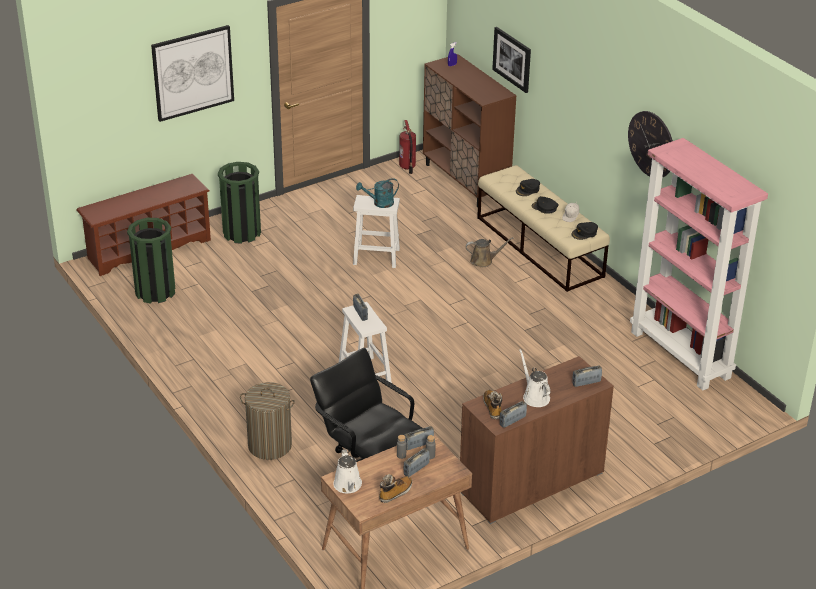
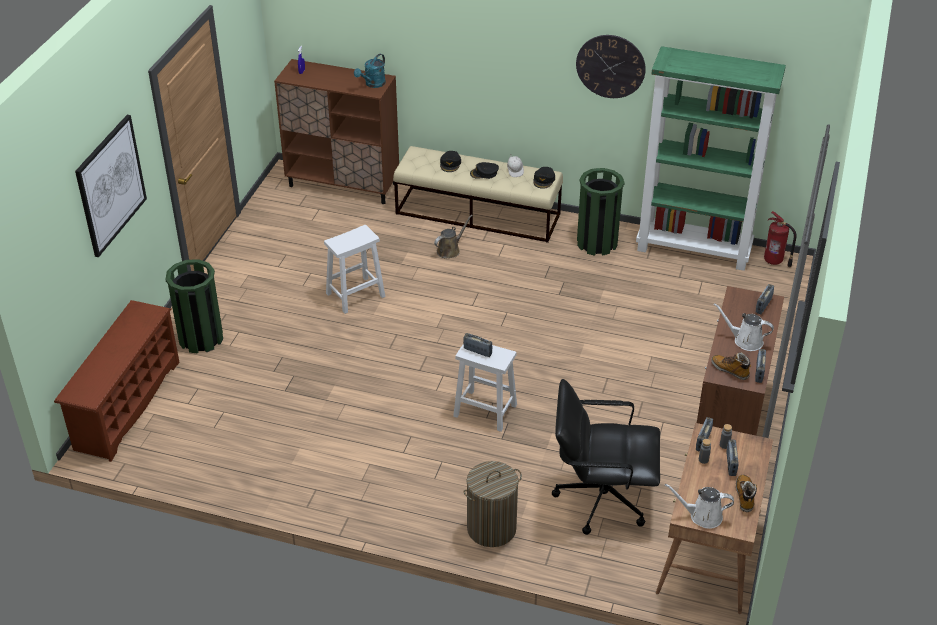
camera: 40 degrees left, 5 degrees up
(155, 291) = (190, 444): green trash can -> green trash can (597, 243)
(348, 486) = (702, 516): white watering can -> white watering can turned 150 degrees clockwise
(379, 203) = (355, 238): turquoise watering can -> turquoise watering can (373, 84)
(407, 167) = (275, 196): fire extinguisher -> fire extinguisher (774, 261)
(512, 59) = (382, 40): picture -> none
(681, 355) = (694, 249): pink bookcase -> green bookcase

